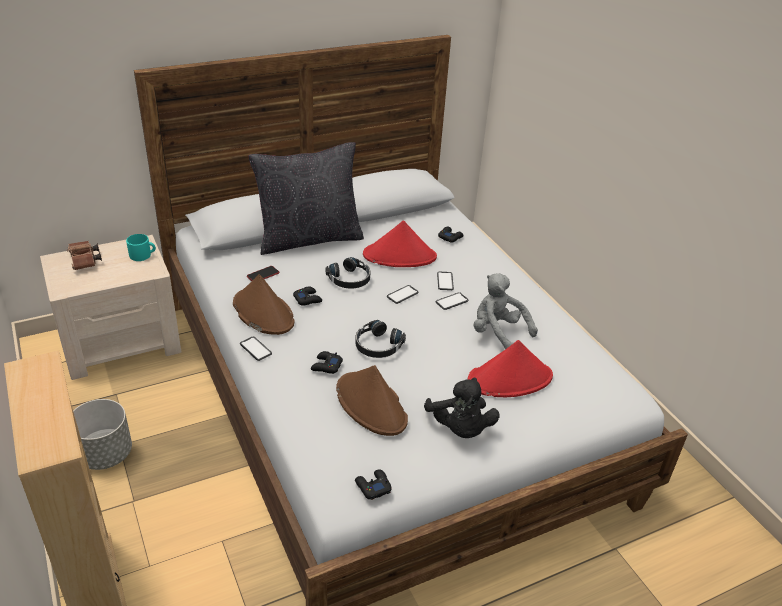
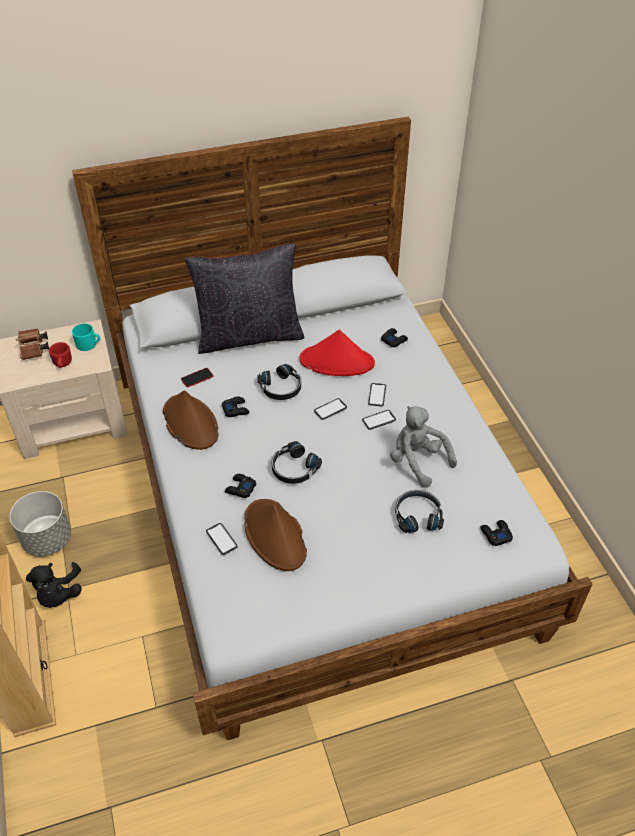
camera: 10 degrees right, 10 degrees up
(117, 273) = (62, 364): none -> red mug
(255, 349) = (177, 464): phone -> phone (221, 539)
(372, 487) = (261, 623): black game controller -> black game controller (495, 534)
(459, 429) = (355, 568): black plush toy -> black plush toy (58, 594)
(510, 379) = (417, 515): red hat -> black headphones

